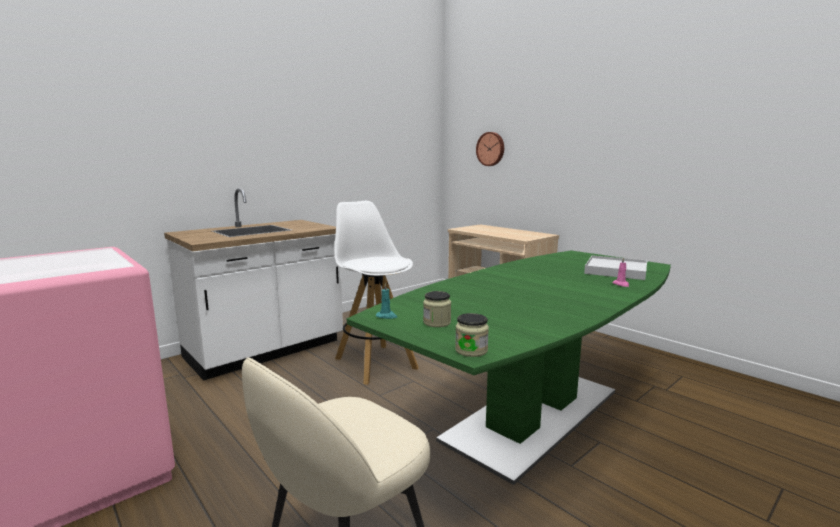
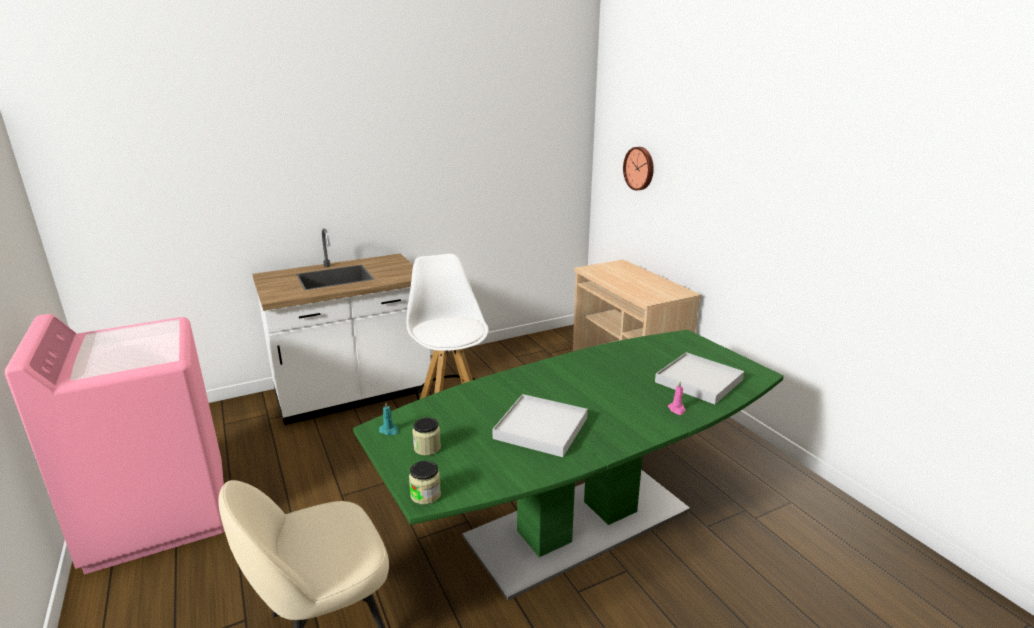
camera: 15 degrees right, 10 degrees up
(526, 302) = (540, 428): none -> white tray

